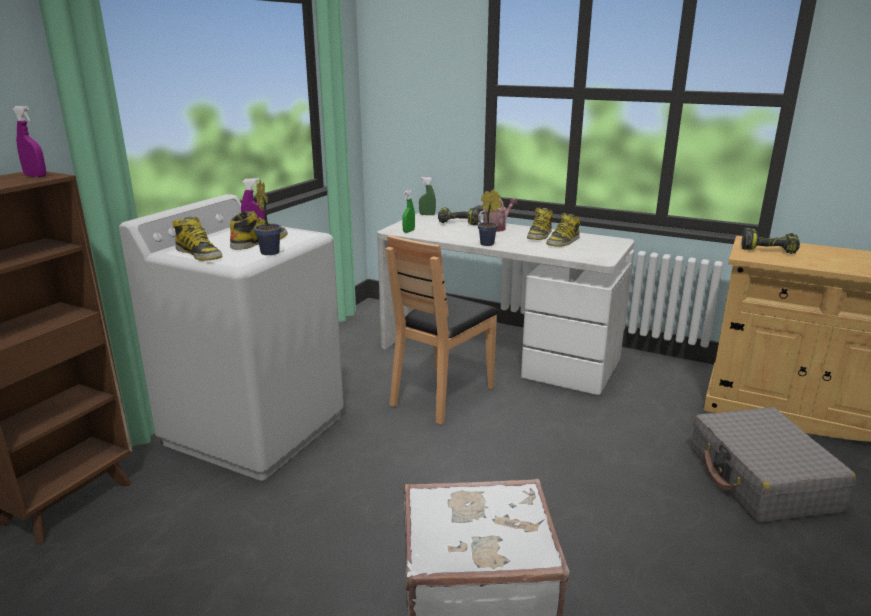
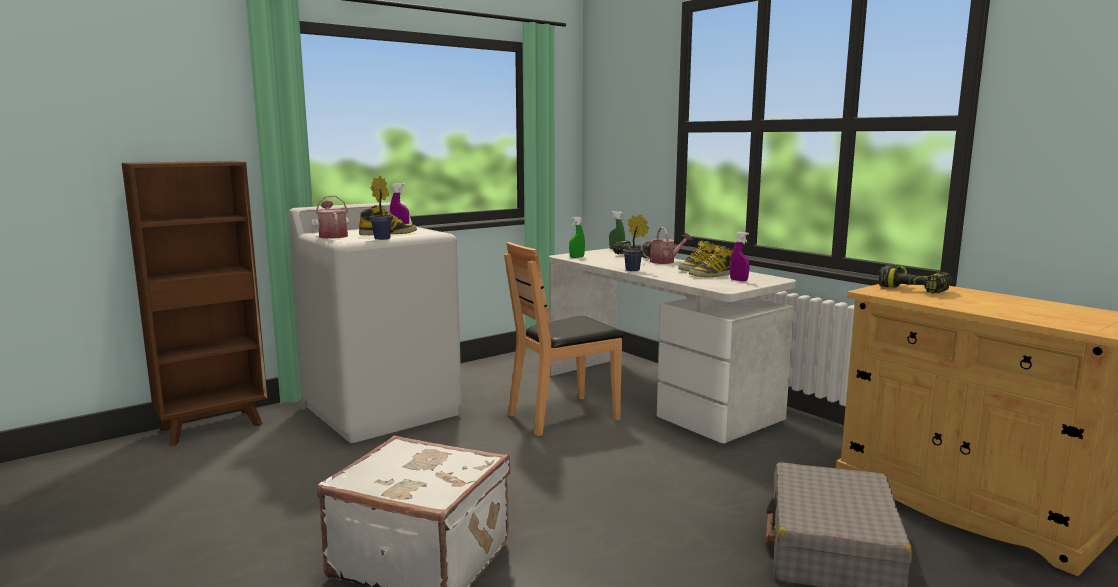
camera: 25 degrees right, 10 degrees down
(35, 176) = (221, 161): purple spray bottle -> purple spray bottle (738, 280)
(199, 254) = (332, 236): boot -> watering can

